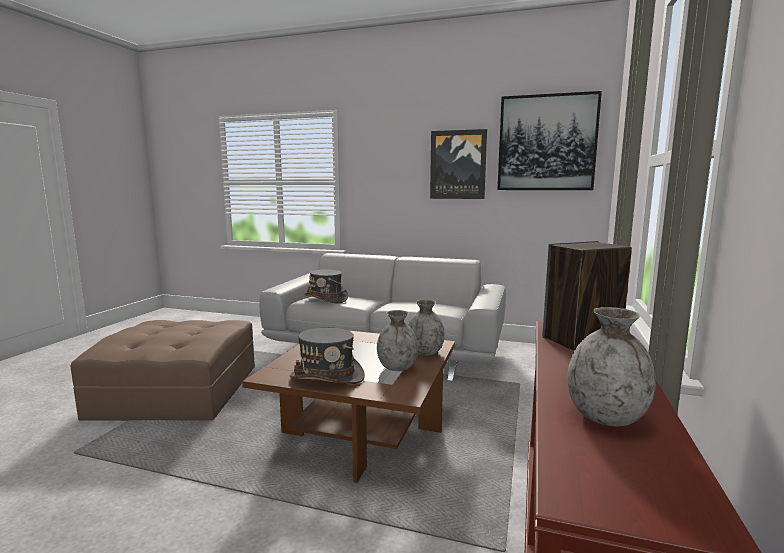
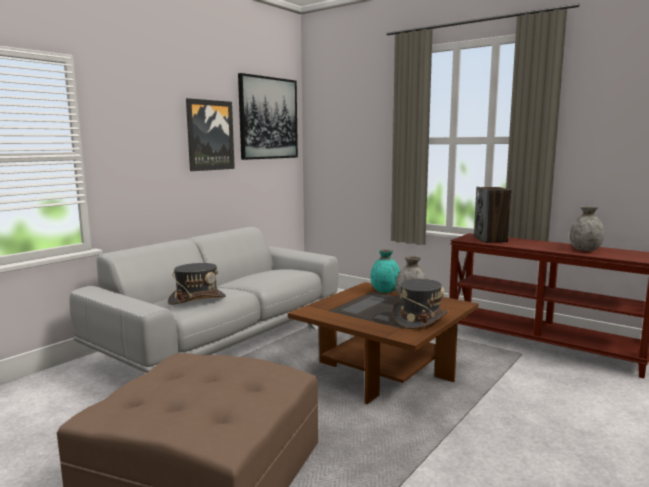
camera: 70 degrees left, 0 degrees up
(424, 352) = (385, 291): grey vase -> turquoise vase

